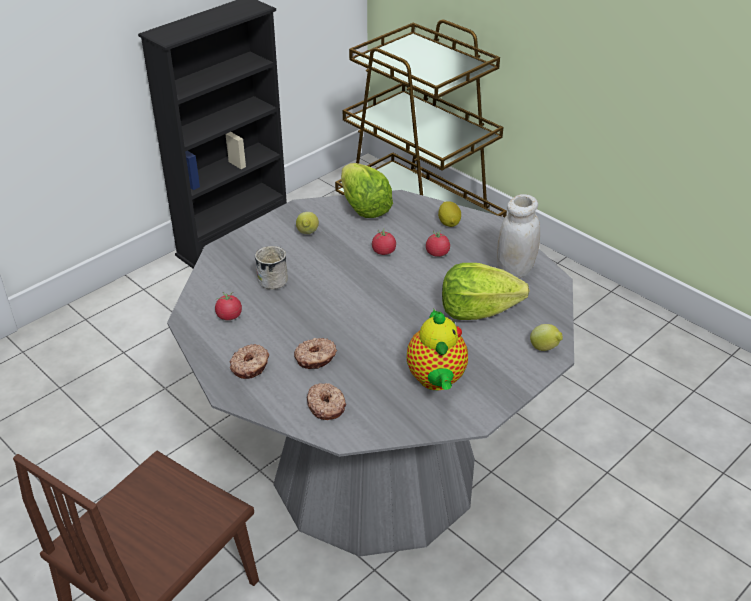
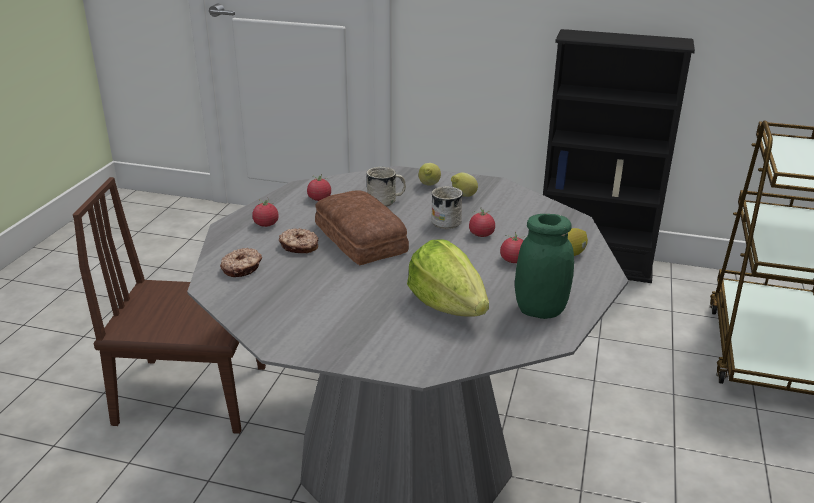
camera: 60 degrees right, 10 degrees down
(250, 366) = (266, 224): donut -> tomato
(333, 319) = (359, 239): none -> bread
(342, 260) = (445, 220): none -> white mug
(363, 207) = (535, 208): lettuce -> none
(436, 381) = (318, 311): teapot -> none
(515, 271) = (540, 310): white jar -> green jar
(545, 349) = (426, 362): lemon -> lemon (429, 186)

